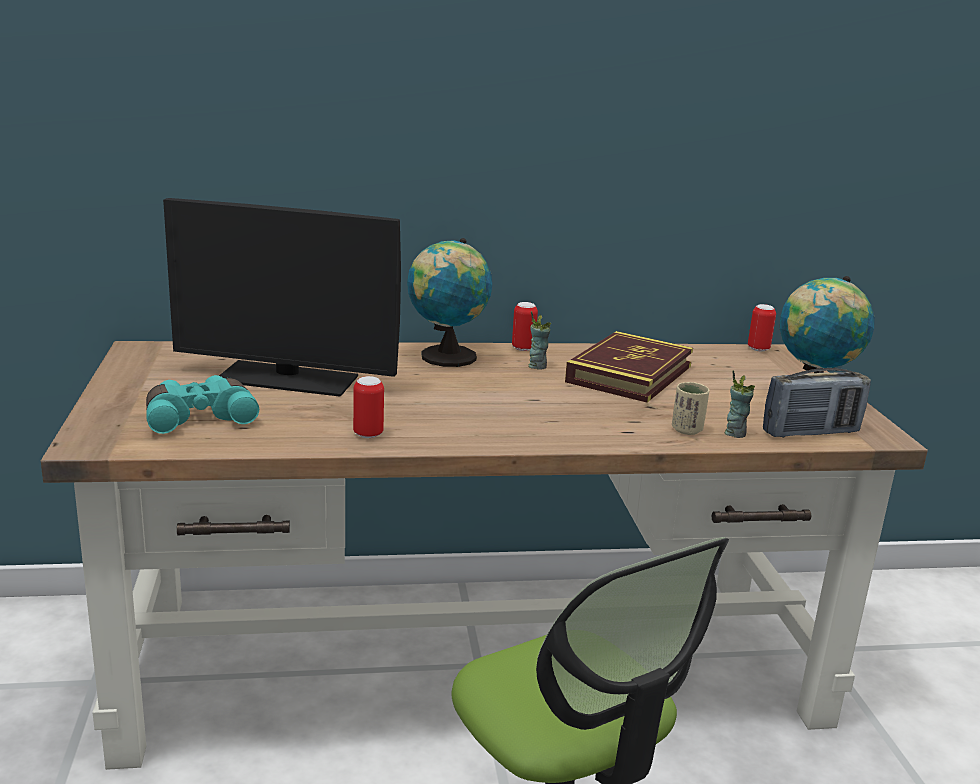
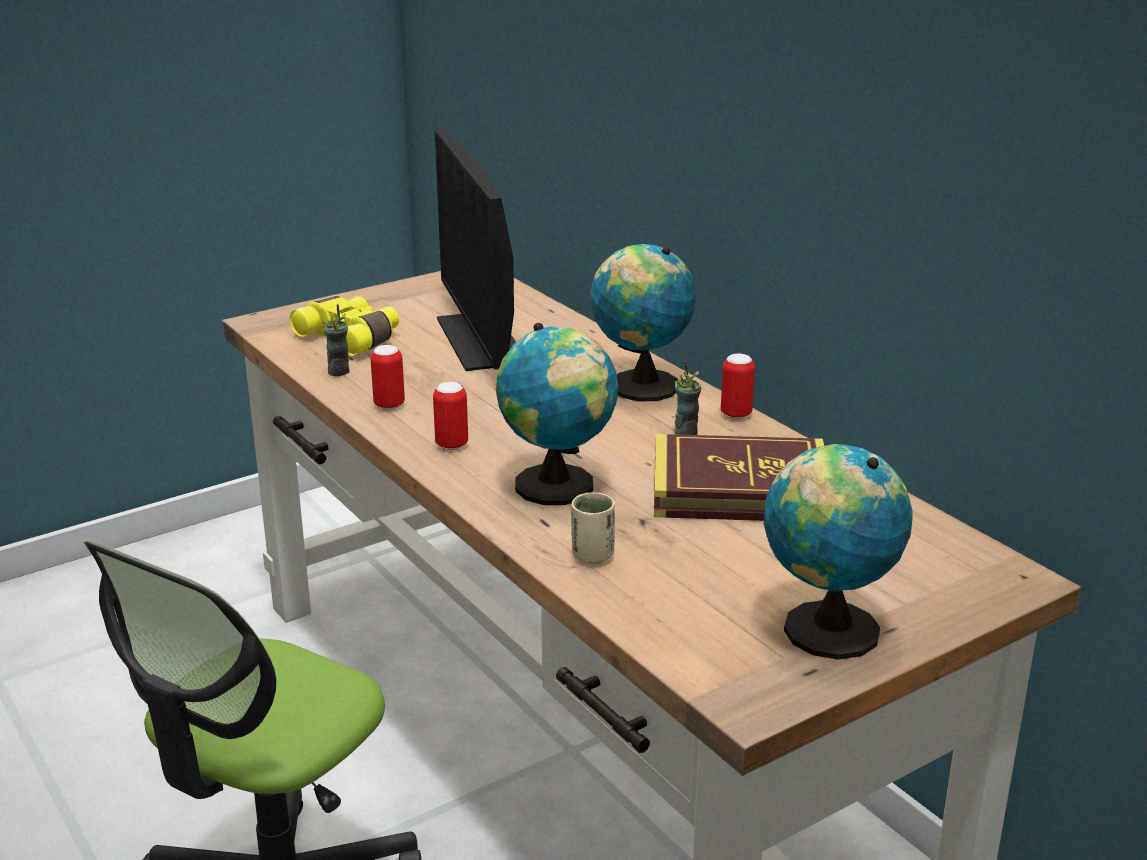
camera: 65 degrees right, 5 degrees up
(199, 417) = (352, 338): turquoise binoculars -> yellow binoculars
(580, 415) = (559, 487): none -> globe
(735, 433) = (620, 588): cup -> cup (339, 371)
(758, 348) = (1001, 560): can -> can (452, 445)
(811, 432) = (691, 642): radio -> none

